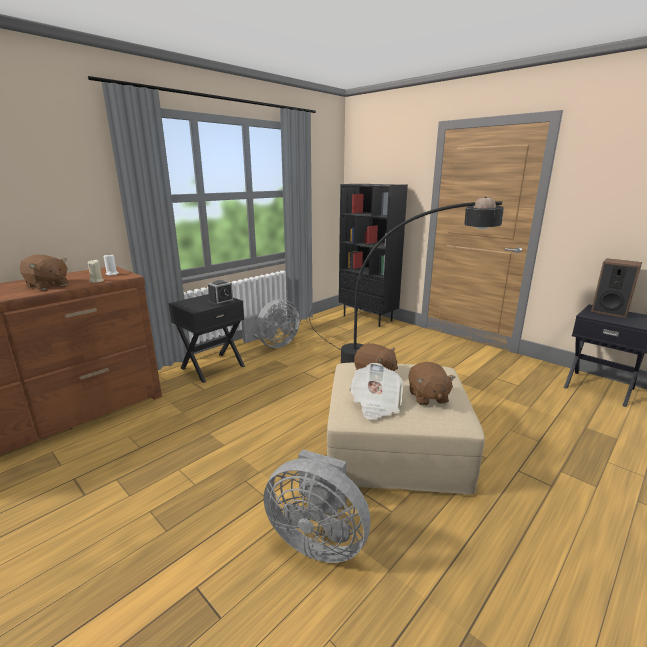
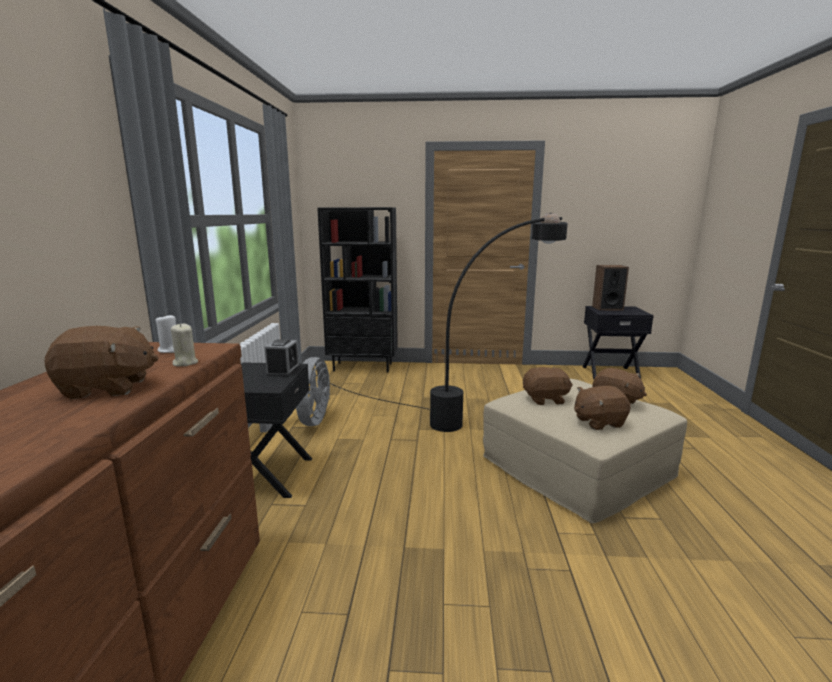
camera: 40 degrees left, 5 degrees down
(318, 539) = (663, 574): grey fan -> none
(375, 404) = (598, 422): newspaper -> brown plush toy

